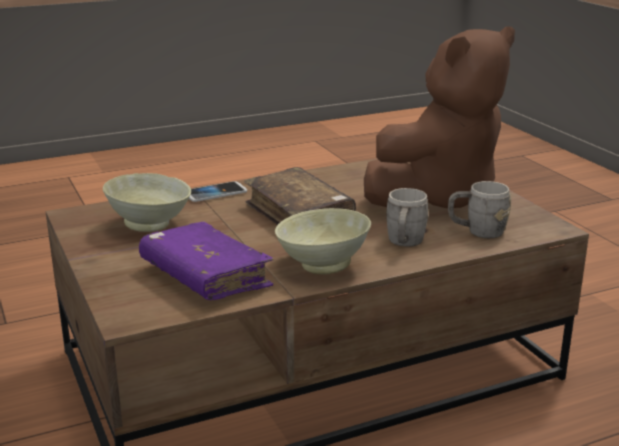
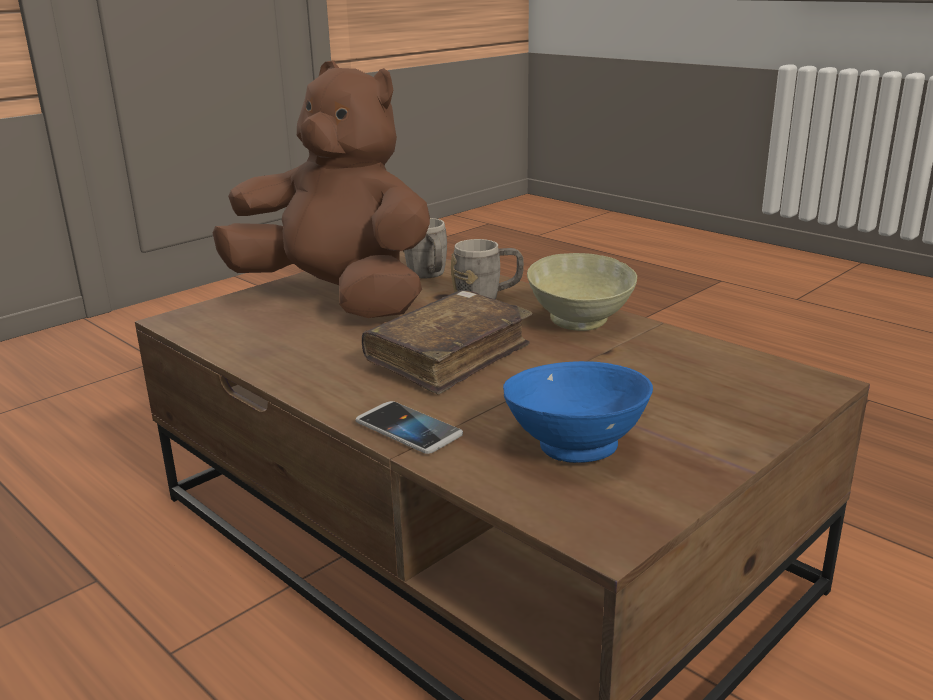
camera: 110 degrees left, 0 degrees up
(150, 225) = (576, 445): beige bowl -> blue bowl
(205, 277) = (678, 368): purple book -> none

